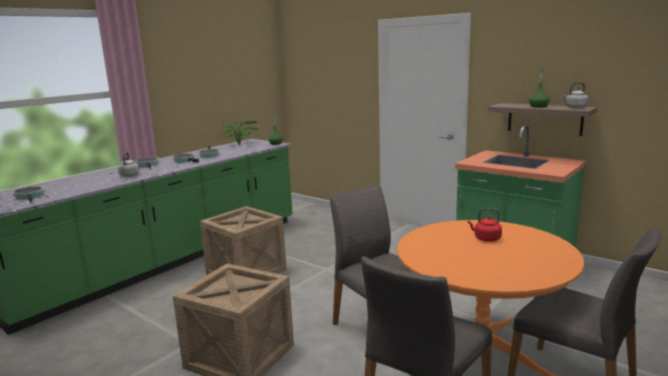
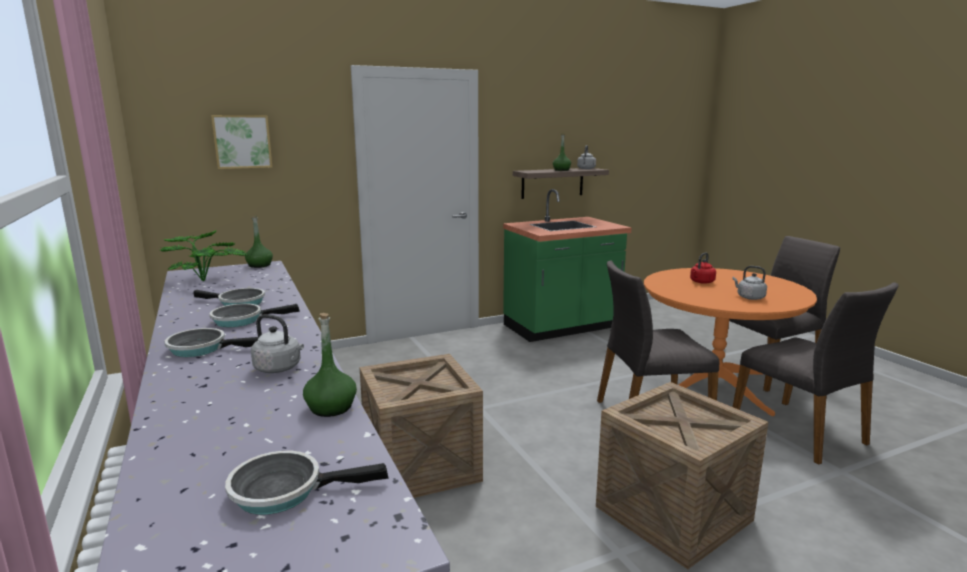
camera: 65 degrees left, 0 degrees up
(91, 188) = (331, 407): none -> green bottle
(322, 72) = (242, 141): none -> picture
(458, 260) = (749, 297): none -> grey kettle

